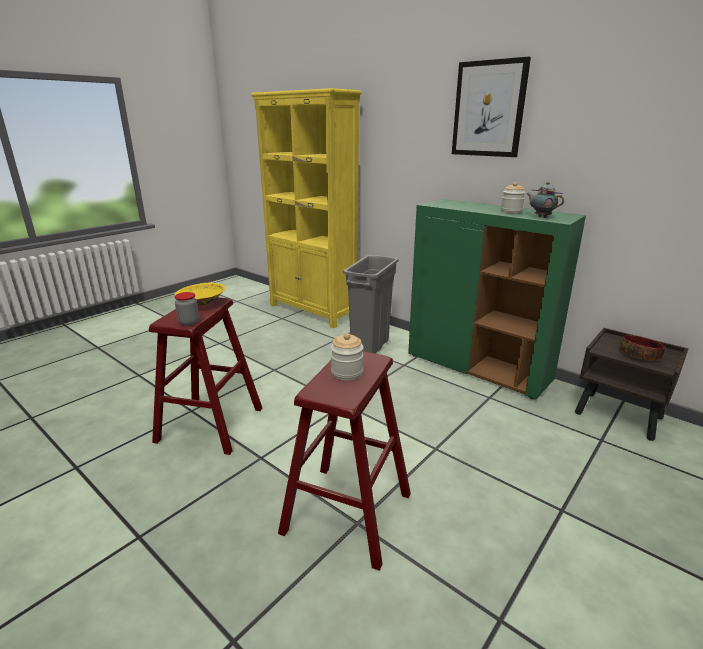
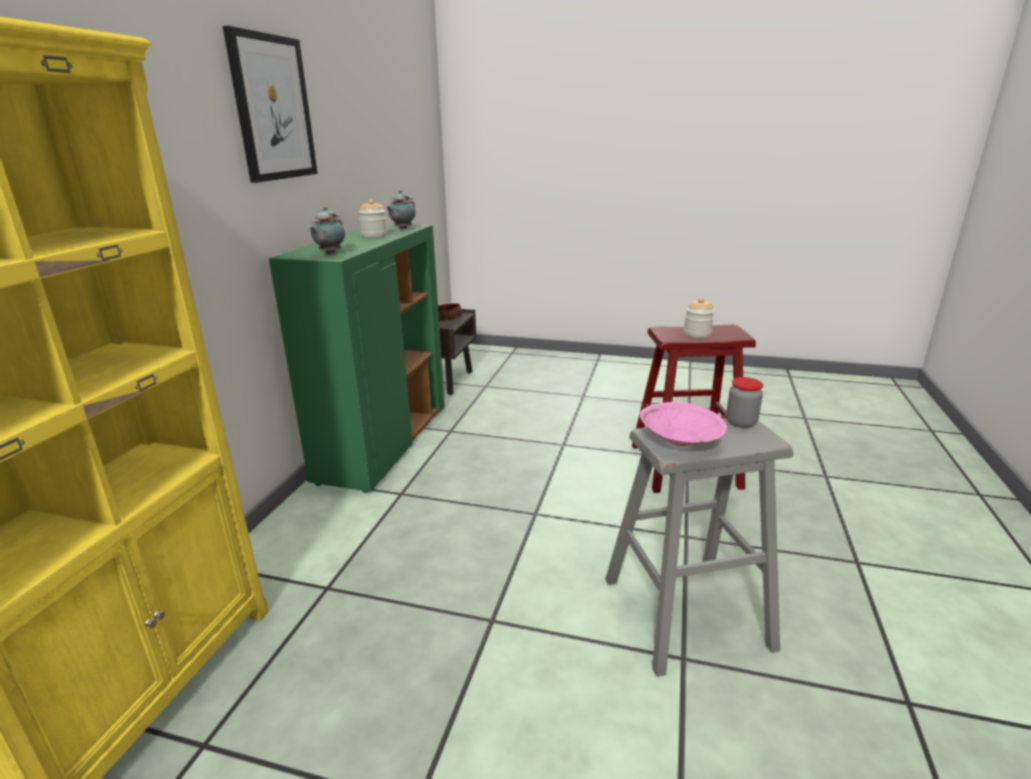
camera: 115 degrees left, 0 degrees up
(201, 303) = (681, 442): yellow bowl -> pink bowl
(210, 424) = (685, 613): red stool -> grey stool
(370, 348) = (357, 536): grey trash can -> none
(442, 204) = (329, 254): none -> teapot

